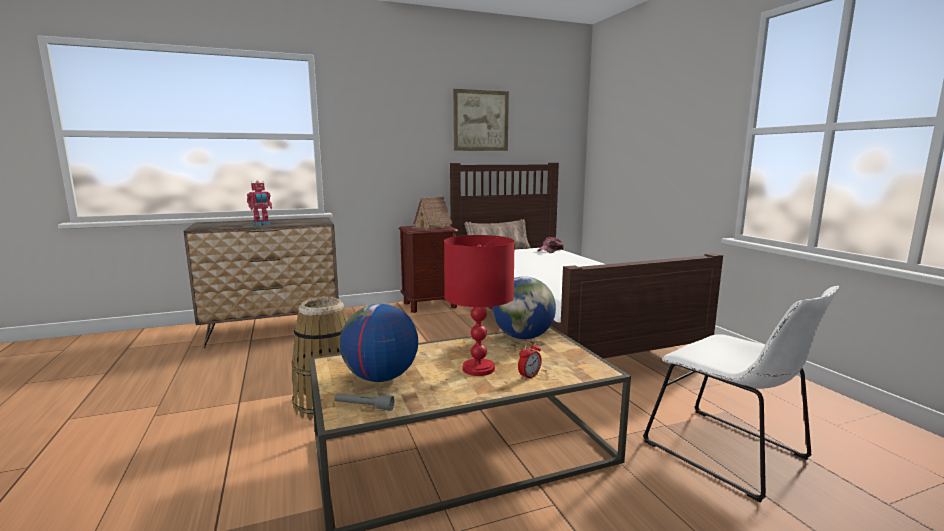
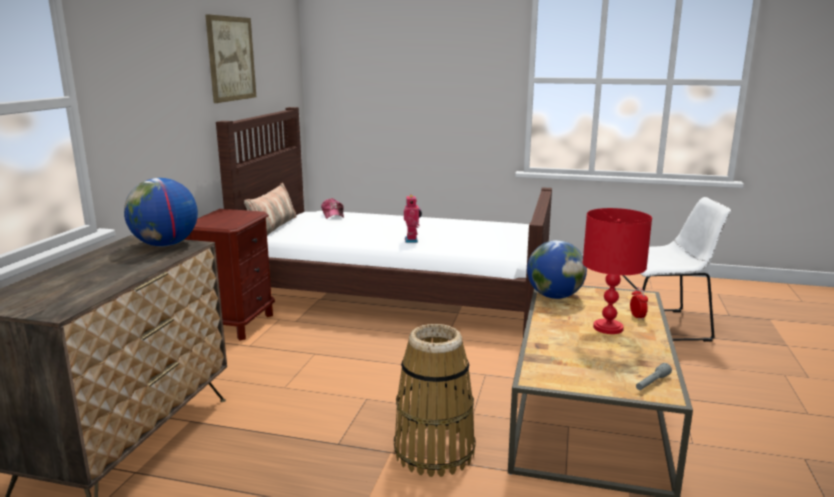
camera: 55 degrees left, 5 degrees up
(261, 224) = (118, 273): toy robot -> toy robot (412, 240)
(380, 378) = (596, 365): globe -> globe (165, 245)
(431, 227) = (229, 217): toy house -> none

